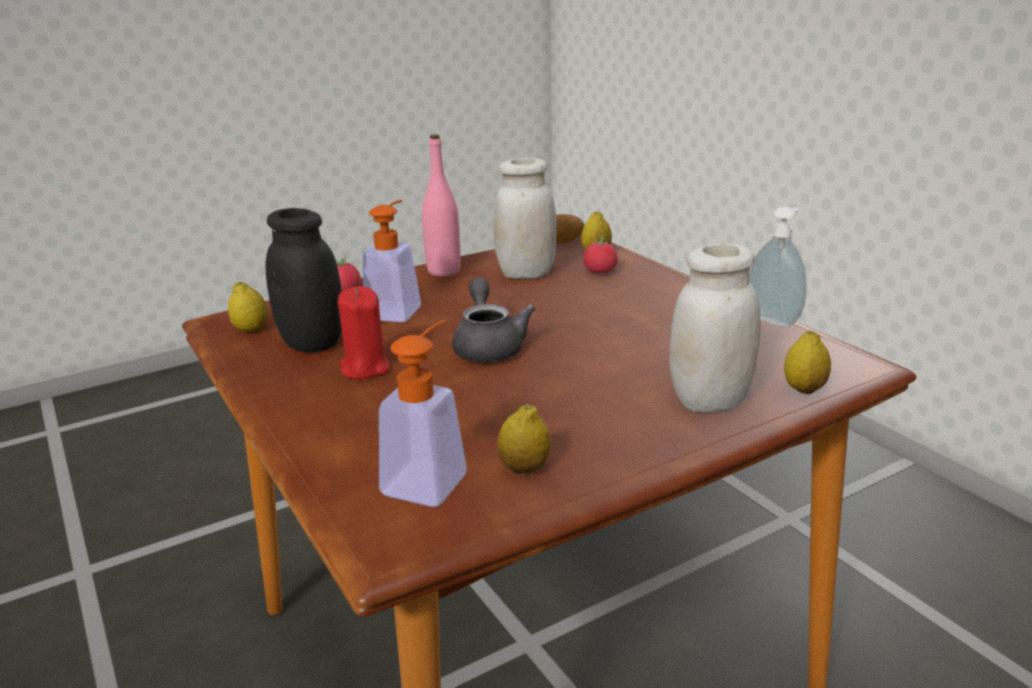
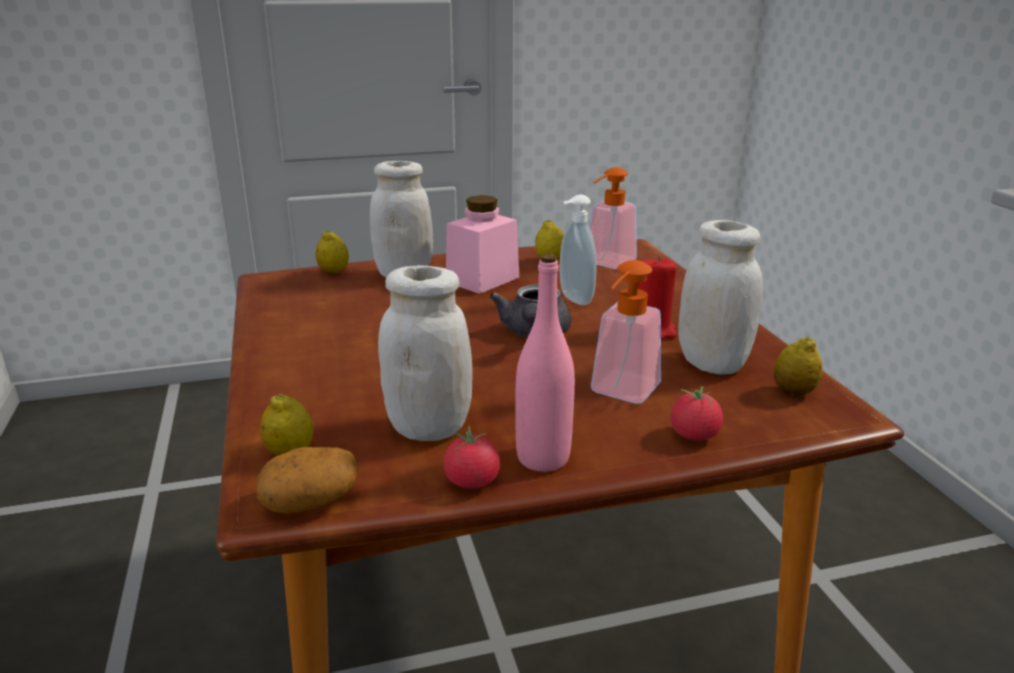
camera: 165 degrees left, 0 degrees up
(312, 343) = (712, 363): black jar -> white jar
(598, 410) = (482, 279): none -> pink jar
(600, 271) = (330, 412): tomato -> tomato (472, 481)
(774, 320) = (256, 318): soap dispenser -> soap dispenser (573, 299)

